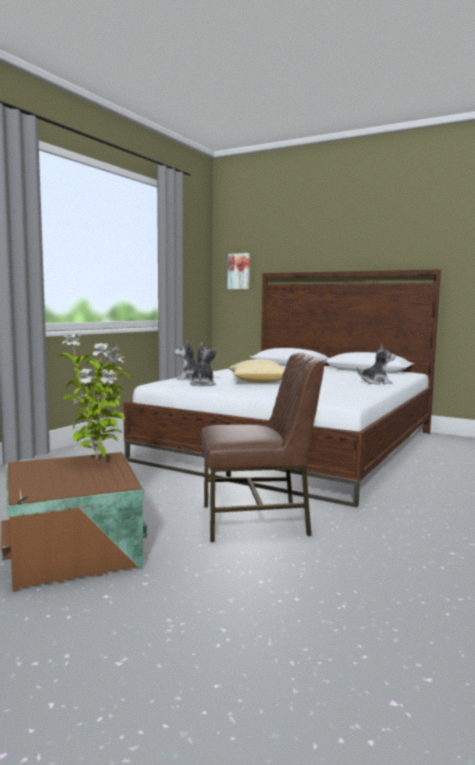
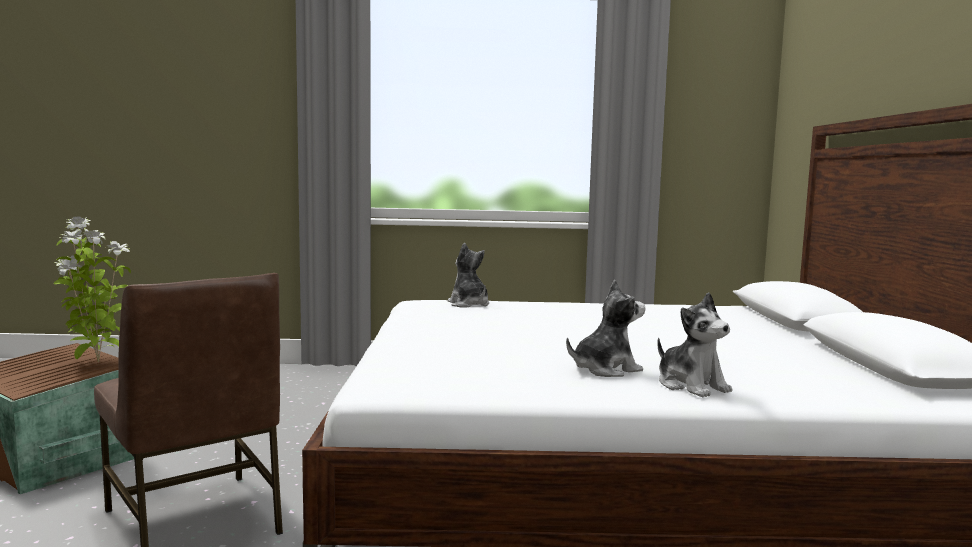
camera: 60 degrees right, 0 degrees up
(202, 384) = (435, 313): plush toy -> plush toy (605, 369)
(239, 271) = (799, 125): picture -> none
(257, 382) = (513, 328): pillow -> none

